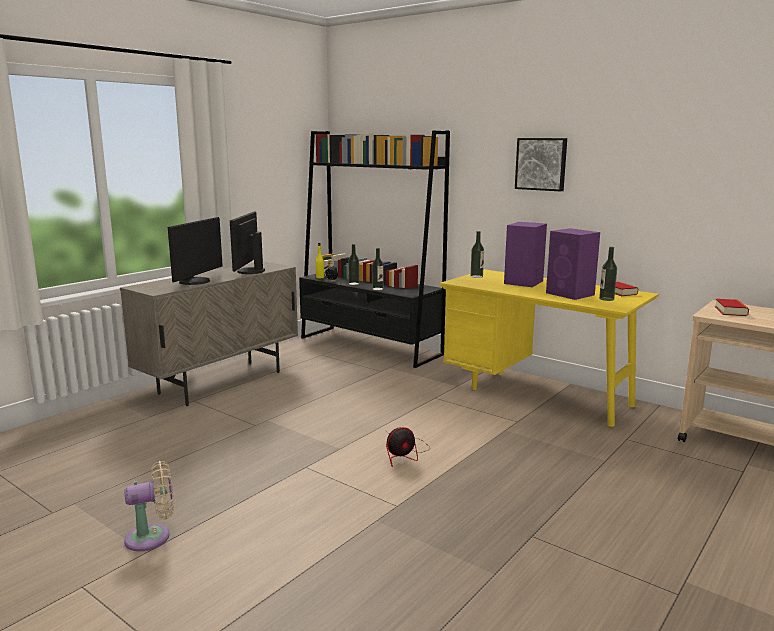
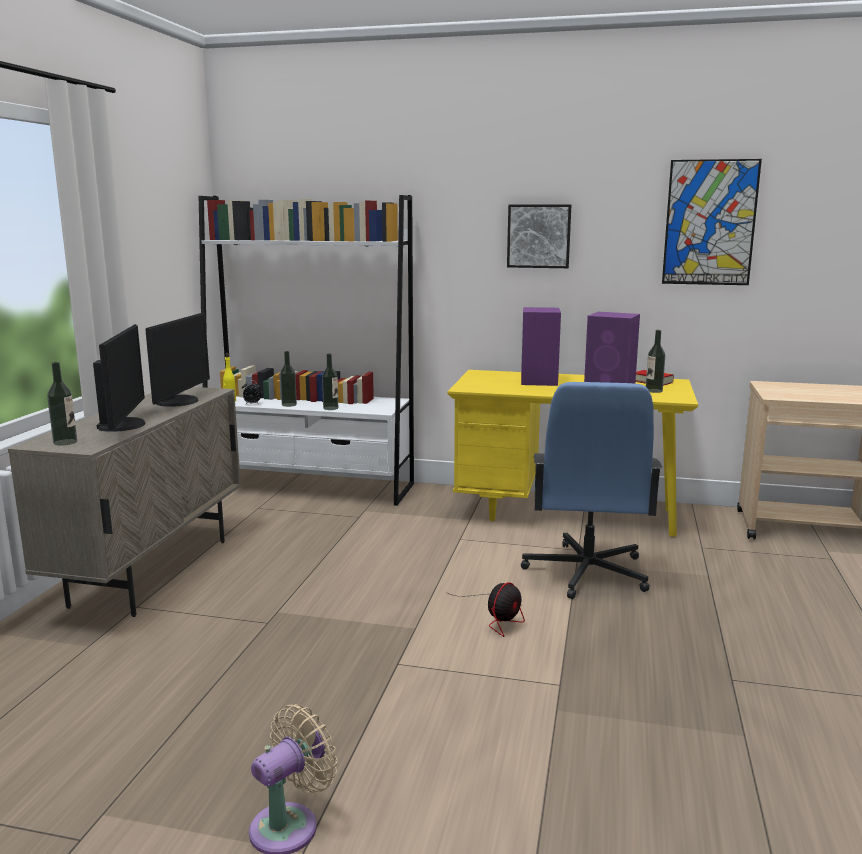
camera: 25 degrees left, 0 degrees up
(249, 271) = (179, 401): monitor -> monitor turned 150 degrees counterclockwise
(370, 346) = (311, 486): black bookcase -> white bookcase
(476, 276) = (476, 379): bottle -> bottle (65, 442)
(504, 438) = (586, 572): none -> blue office chair
(683, 155) = (710, 223): none -> picture
(730, 311) = (786, 390): book -> none

